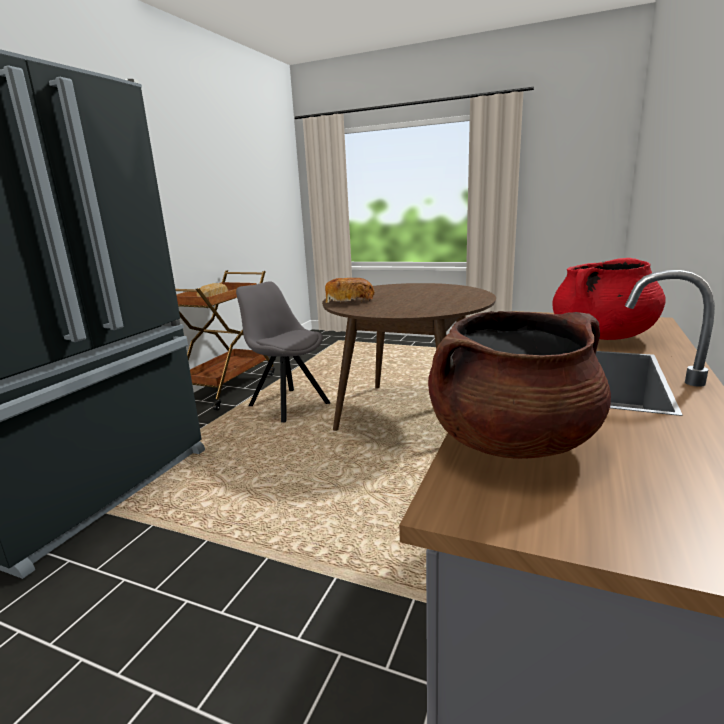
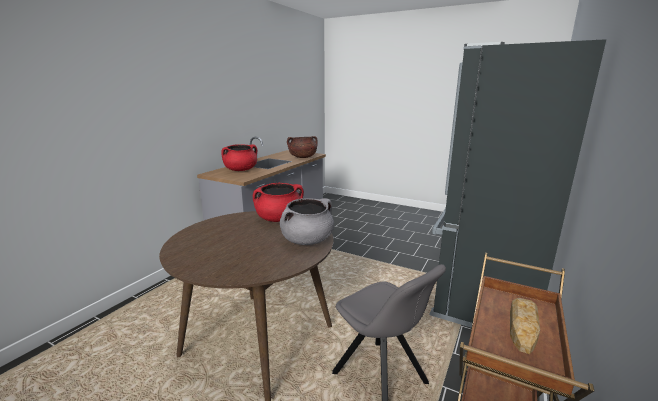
camera: 175 degrees left, 0 degrees up
(348, 300) = (307, 240): bread -> grey cooking pot
(395, 310) = (279, 219): none -> red cooking pot

